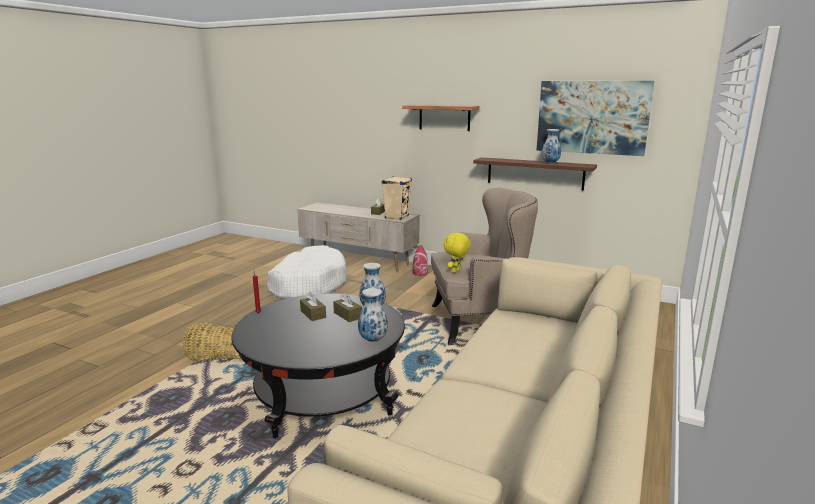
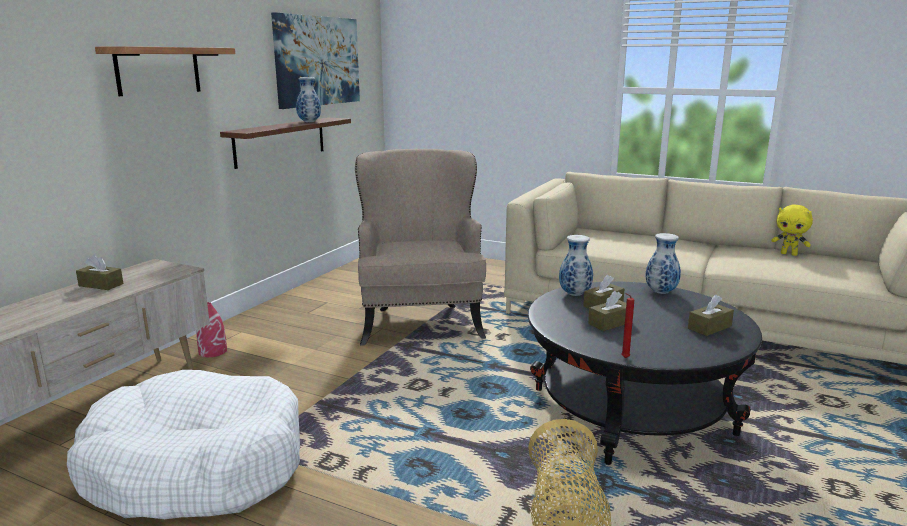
camera: 90 degrees left, 0 degrees up
(291, 346) = (709, 327): none -> brown tissue box
(397, 217) = (161, 272): beige speaker -> none
(456, 271) = (457, 252): yellow plush toy -> yellow plush toy (789, 254)

